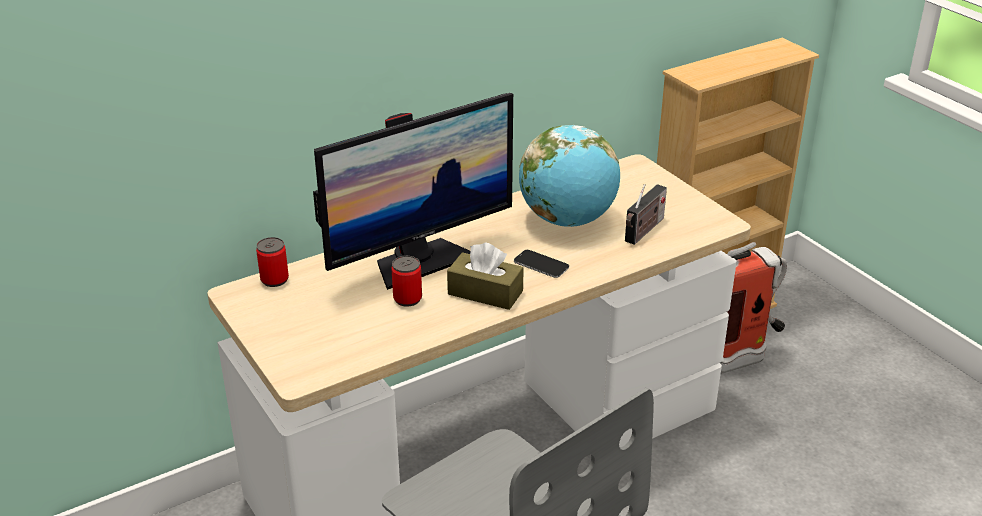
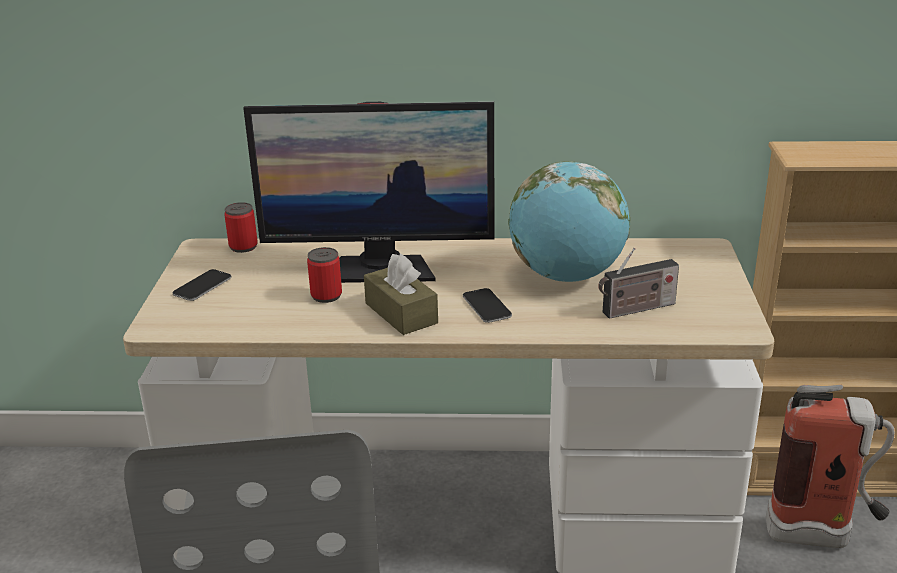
camera: 35 degrees right, 5 degrees down
(289, 328) = (202, 286): none -> phone

